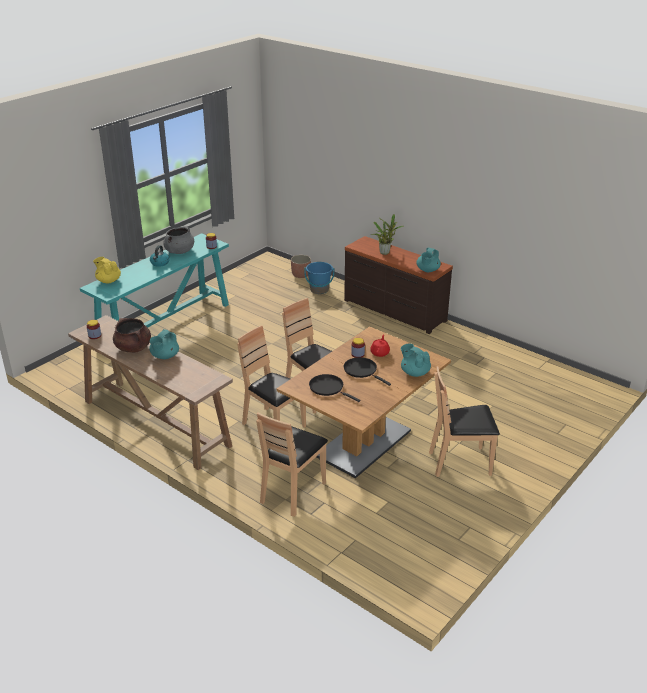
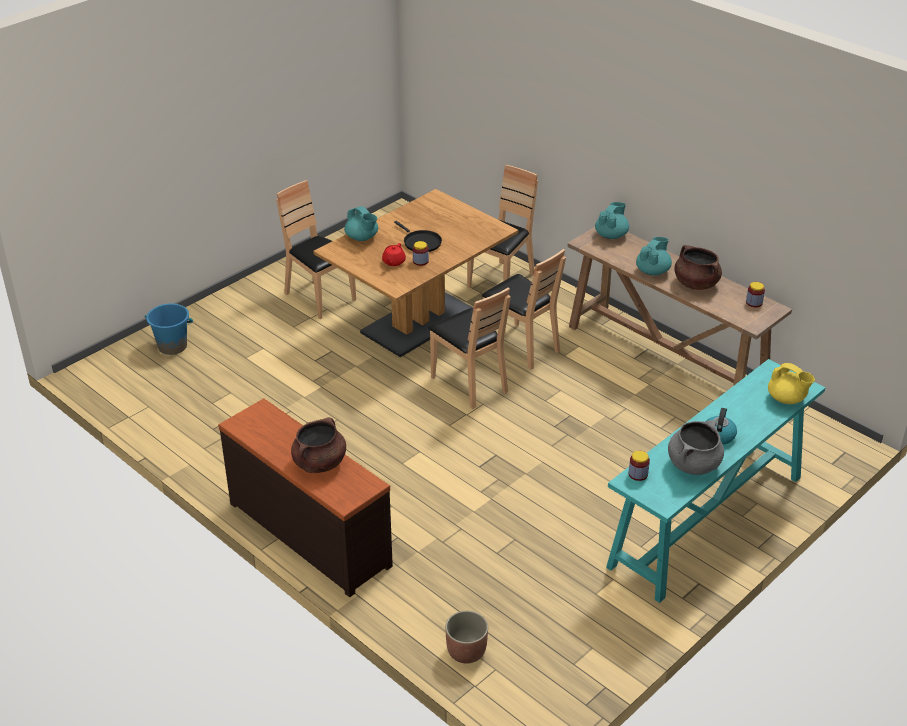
camera: 175 degrees left, 5 degrees up
(319, 290) = (434, 599): blue bucket -> blue bucket (172, 346)
(328, 388) = (461, 226): black frying pan -> none
(385, 252) = (319, 463): potted plant -> brown cooking pot
(427, 270) = (266, 414): turquoise teapot -> turquoise teapot (611, 235)
(460, 462) = (319, 298): brown chair -> brown chair turned 135 degrees counterclockwise

